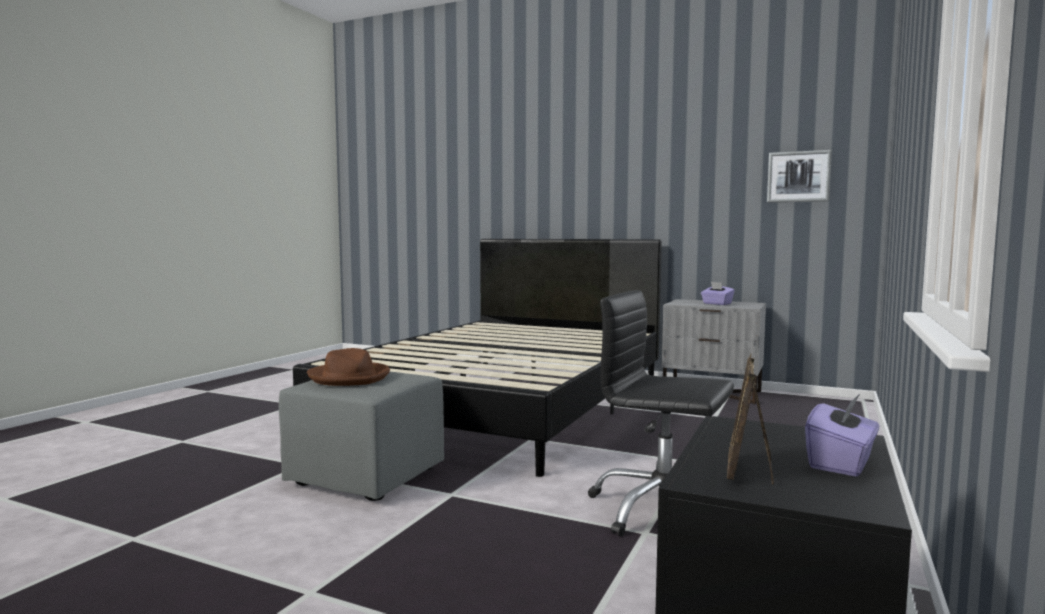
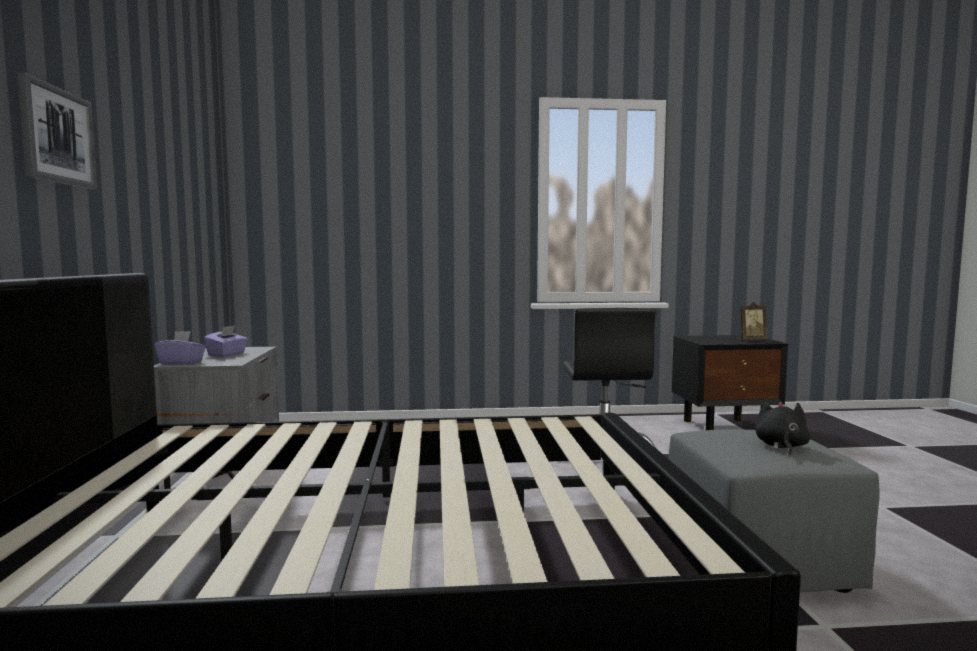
camera: 120 degrees left, 0 degrees up
(350, 377) = (781, 446): brown hat -> black plush toy
(798, 177) = (196, 195): picture -> picture (56, 136)
(841, 463) = (717, 337): purple tissue box -> purple tissue box (181, 362)

